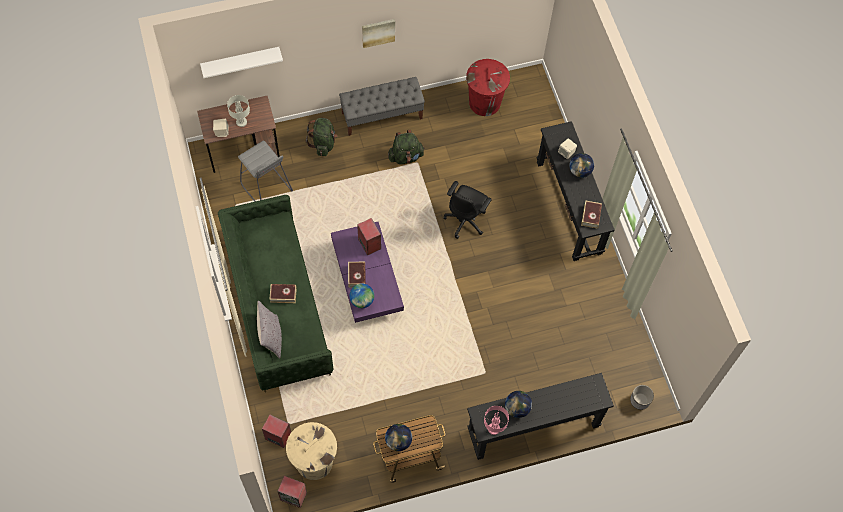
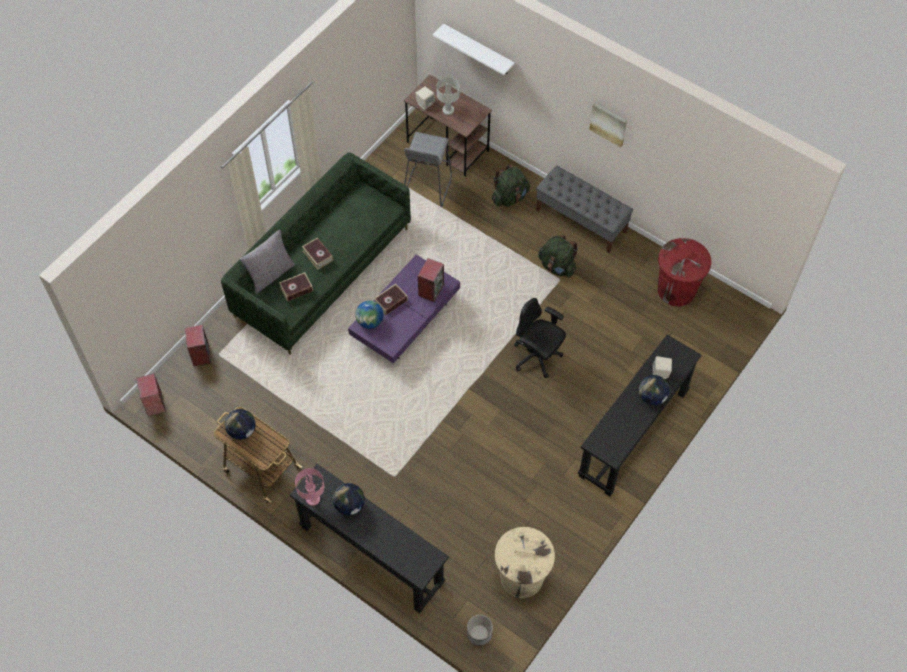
camera: 55 degrees right, 5 degrees down
(314, 462) = (198, 397): beige trash can -> beige trash can (521, 577)
(466, 220) = (537, 357): black office chair -> black office chair turned 45 degrees clockwise
(591, 216) = (611, 438): book -> book (296, 289)

